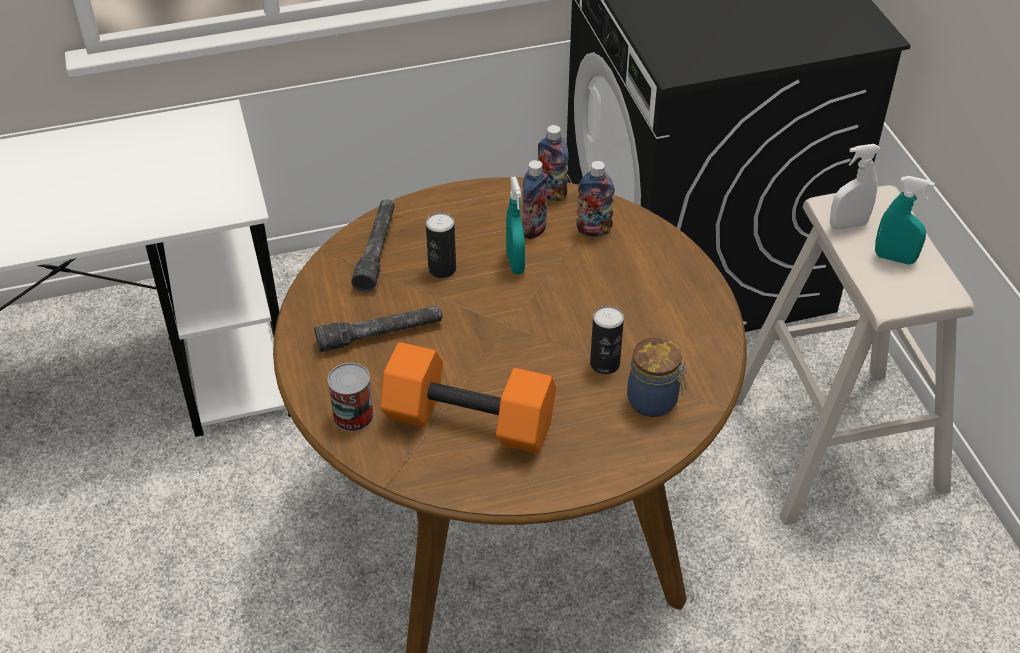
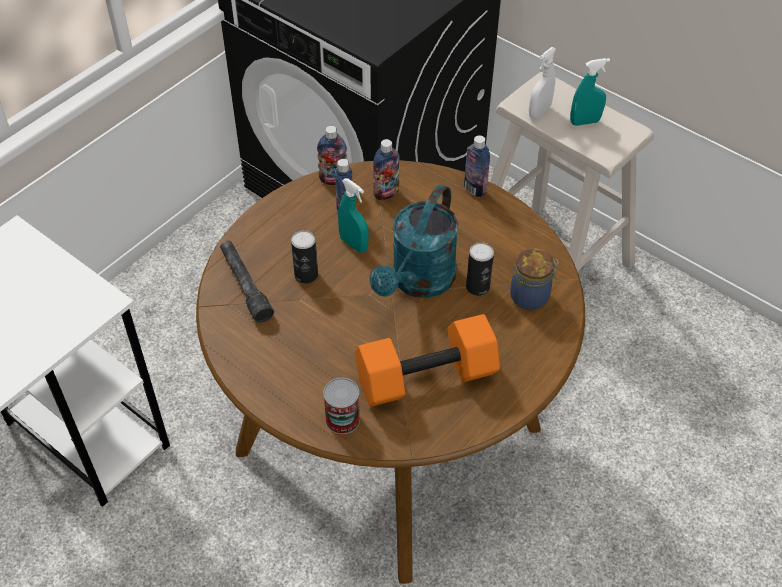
camera: 35 degrees left, 5 degrees up
(380, 335) = (306, 348): grey flashlight -> none
(546, 329) = (418, 282): none -> turquoise watering can
(693, 268) = (475, 189): none -> bottle

